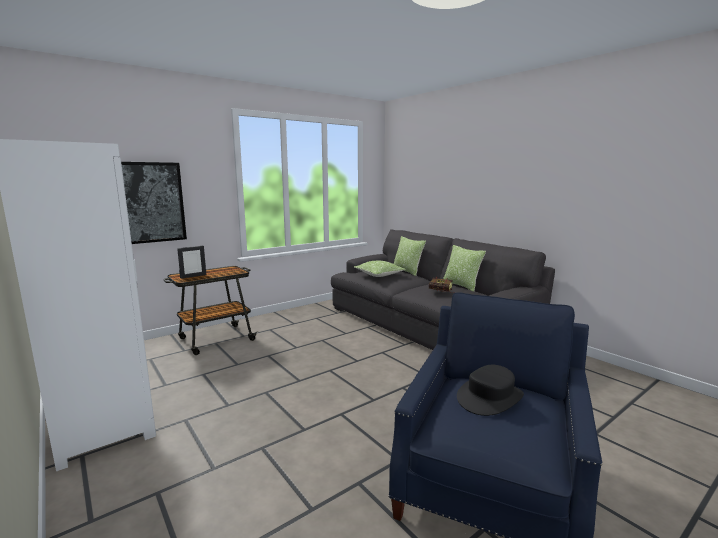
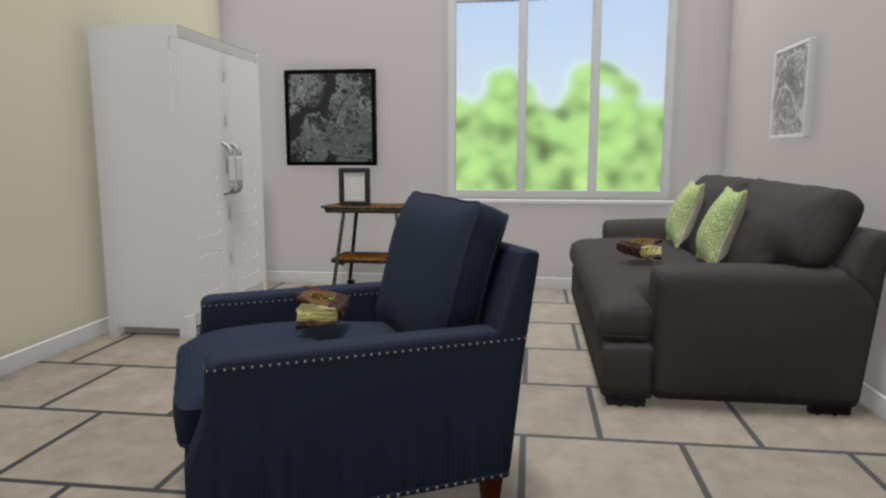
camera: 45 degrees right, 5 degrees down
(379, 275) = (616, 240): pillow -> none
(460, 194) = (795, 92): none -> picture
(490, 397) = (324, 326): black hat -> book

